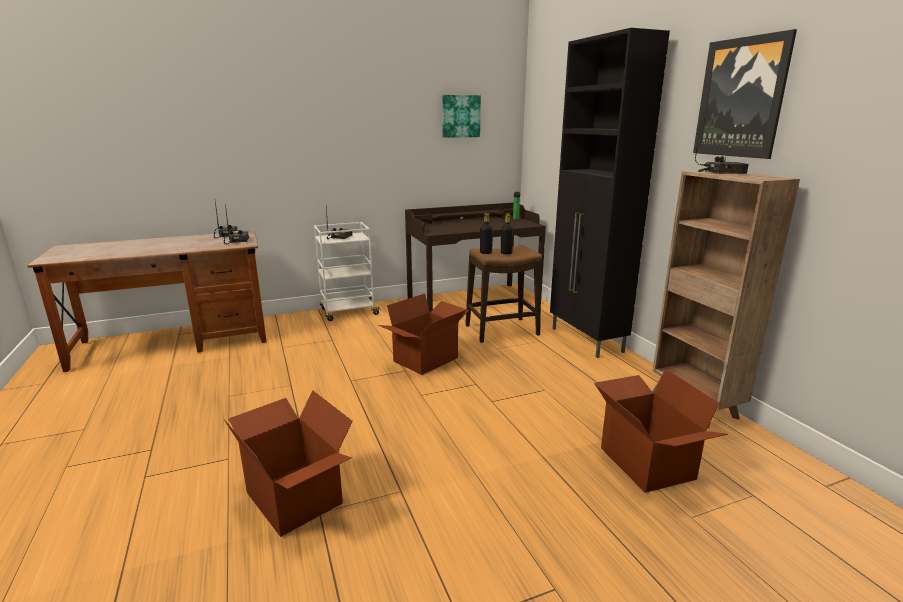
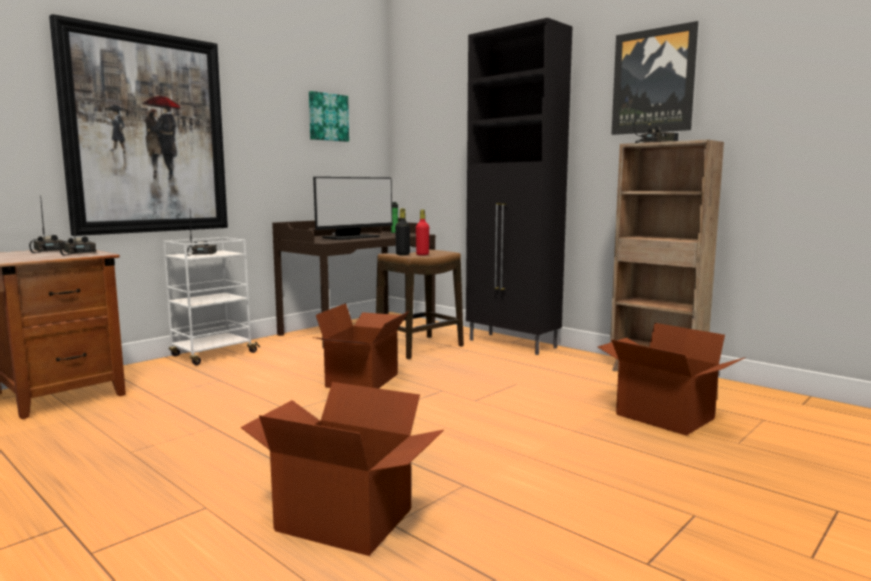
camera: 25 degrees left, 10 degrees down
(301, 143) = (146, 134): none -> picture
(467, 225) = (352, 237): none -> monitor
(506, 253) = (422, 254): black bottle -> red bottle

